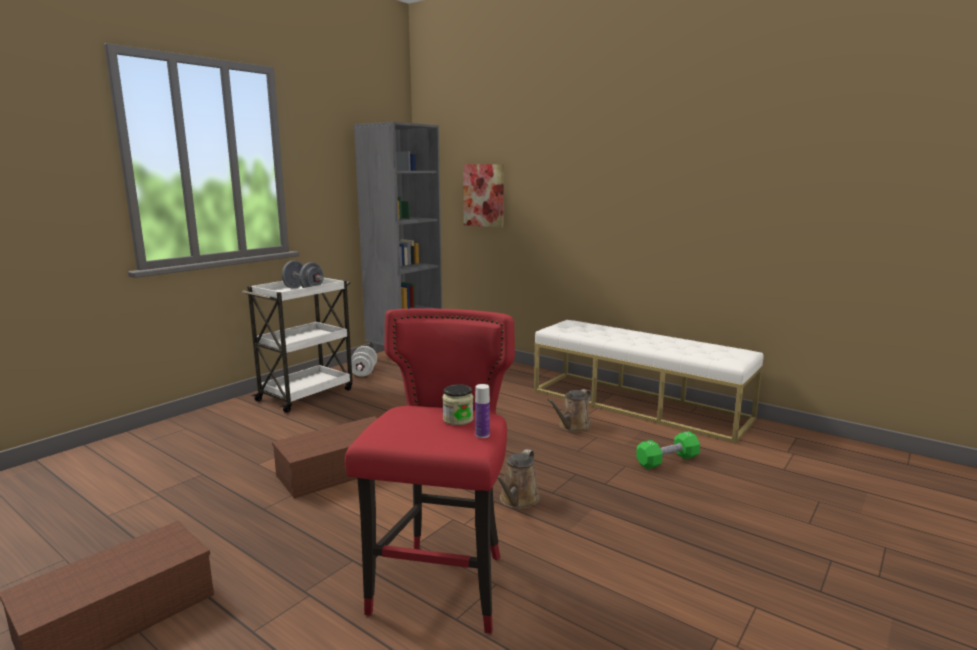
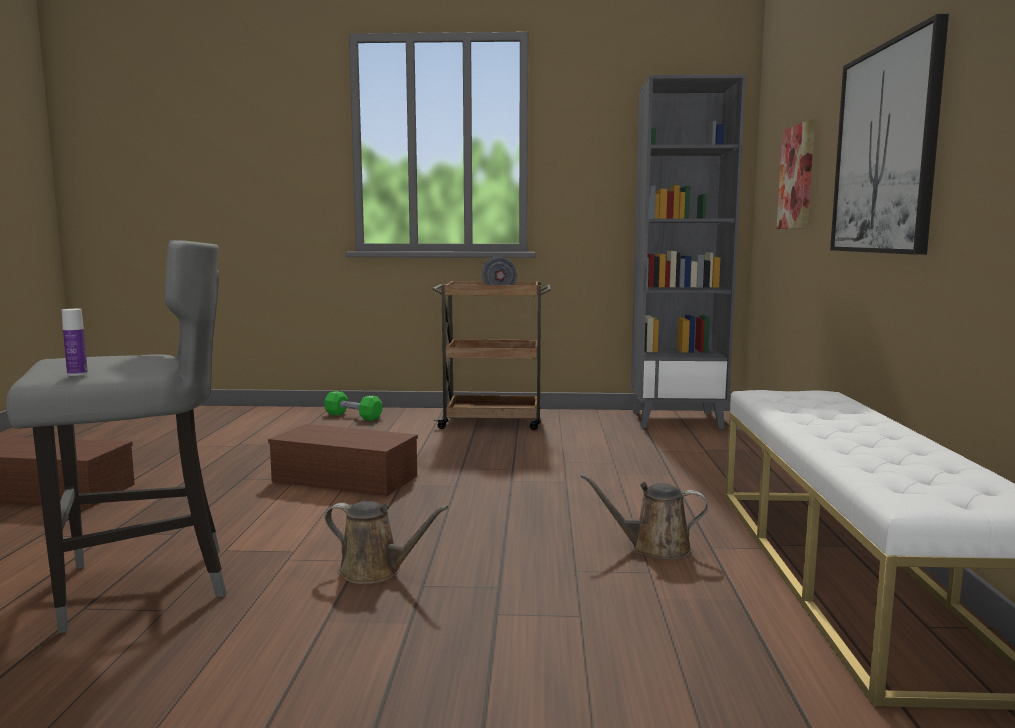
camera: 55 degrees right, 5 degrees down
(307, 394) = (493, 422): white cart -> brown cart
(363, 372) = (591, 421): white dumbbell -> none
(442, 588) = (141, 585): red stool -> grey stool
(458, 419) = (118, 363): jar -> none
(518, 500) = (375, 571): brown watering can -> brown watering can turned 150 degrees counterclockwise
(589, 195) = (885, 150): none -> picture
(667, 461) = (658, 647): green dumbbell -> green dumbbell (353, 416)

